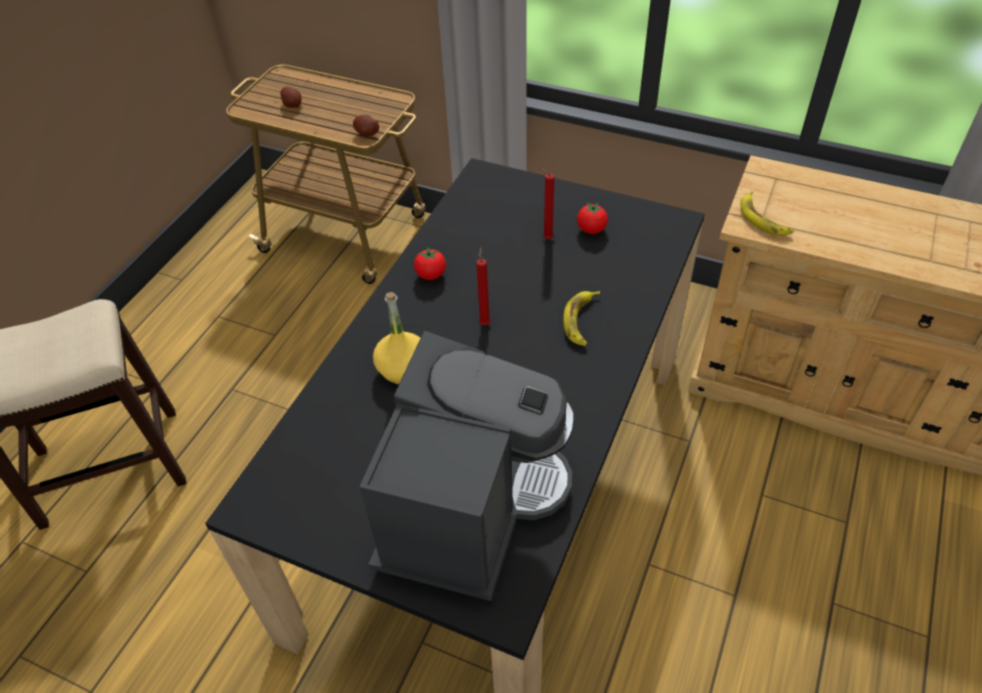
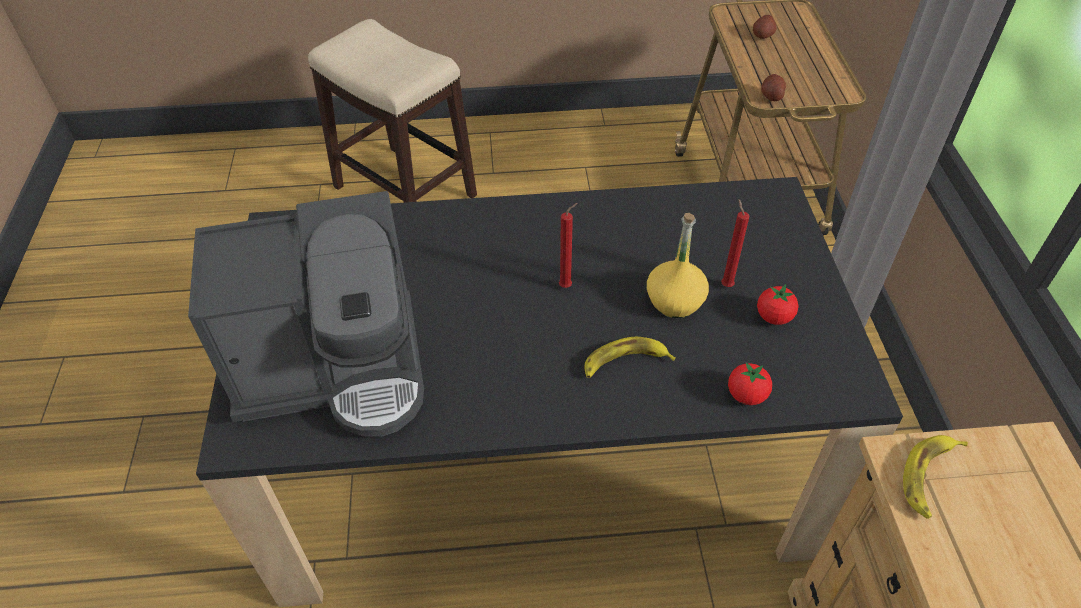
camera: 60 degrees right, 0 degrees up
(403, 368) = (470, 253): yellow bottle -> yellow bottle (675, 301)
(431, 275) = (601, 220): tomato -> tomato (746, 395)

